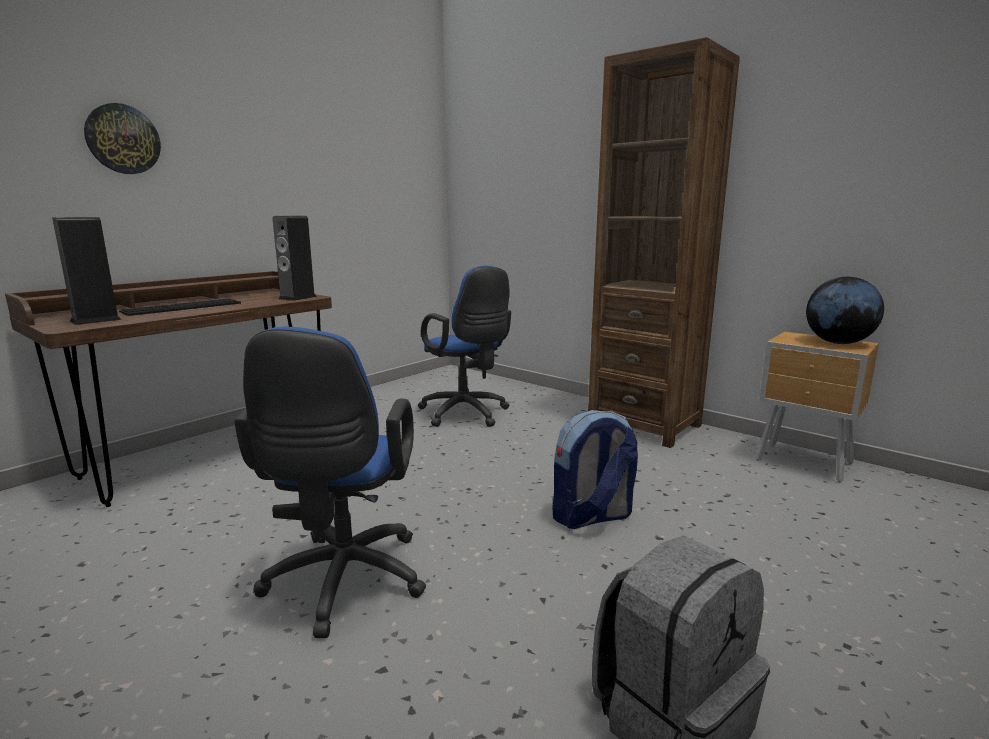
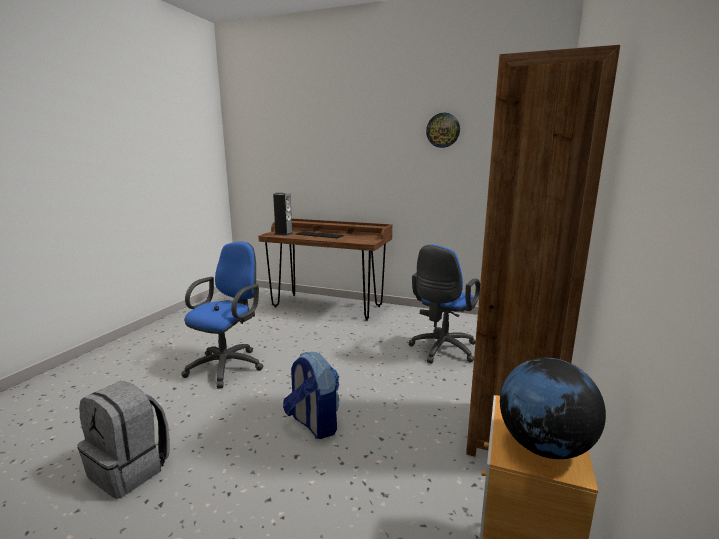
camera: 70 degrees right, 0 degrees up
(123, 139) = (333, 156): wall clock -> wall clock (443, 130)
(297, 298) = (362, 241): speaker -> none
(343, 584) = (228, 365): blue office chair -> blue office chair turned 135 degrees clockwise

